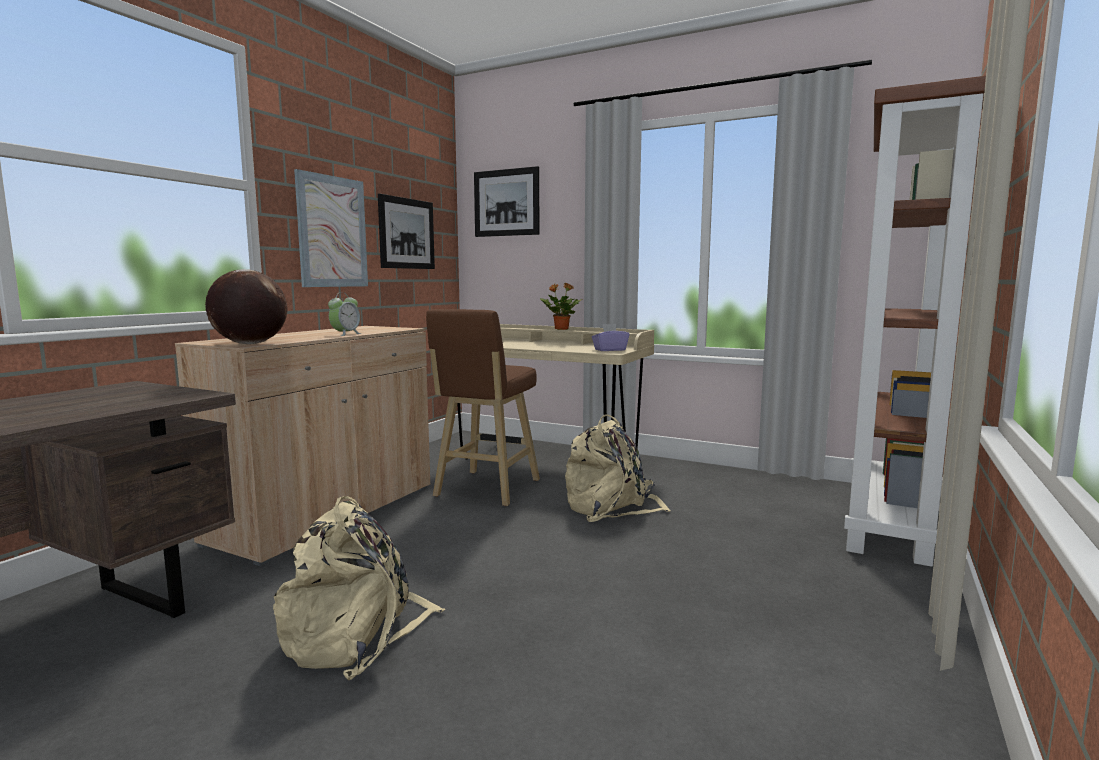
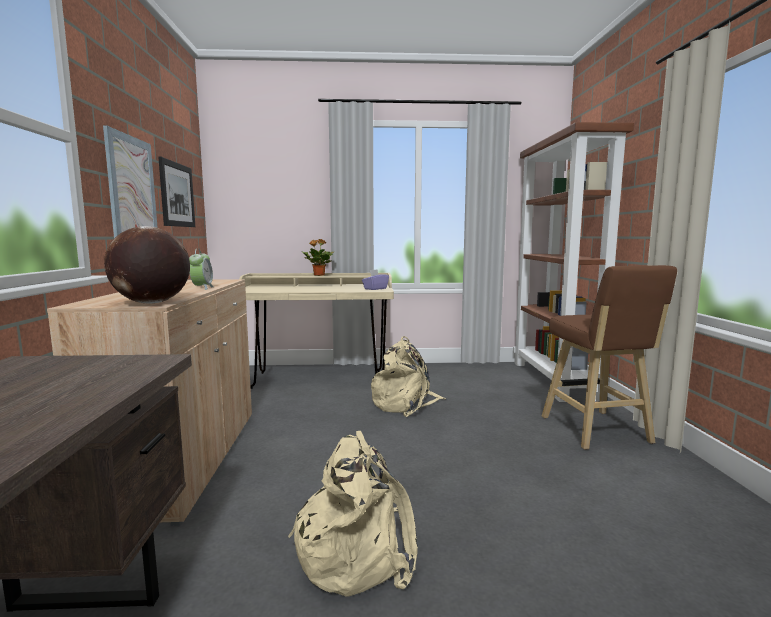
camera: 30 degrees left, 0 degrees up
(485, 489) = (300, 409): brown stool -> brown stool (597, 432)
(506, 203) = (253, 173): picture -> none

